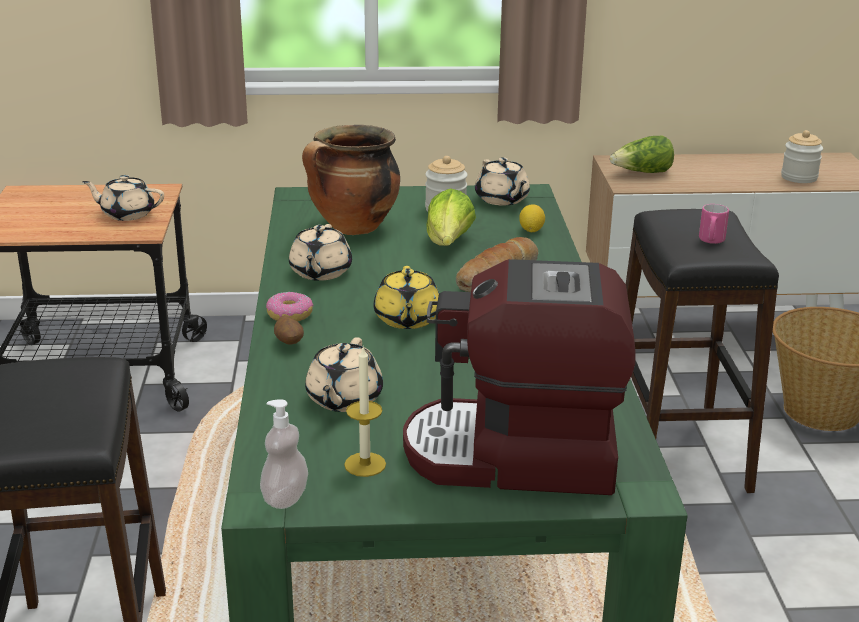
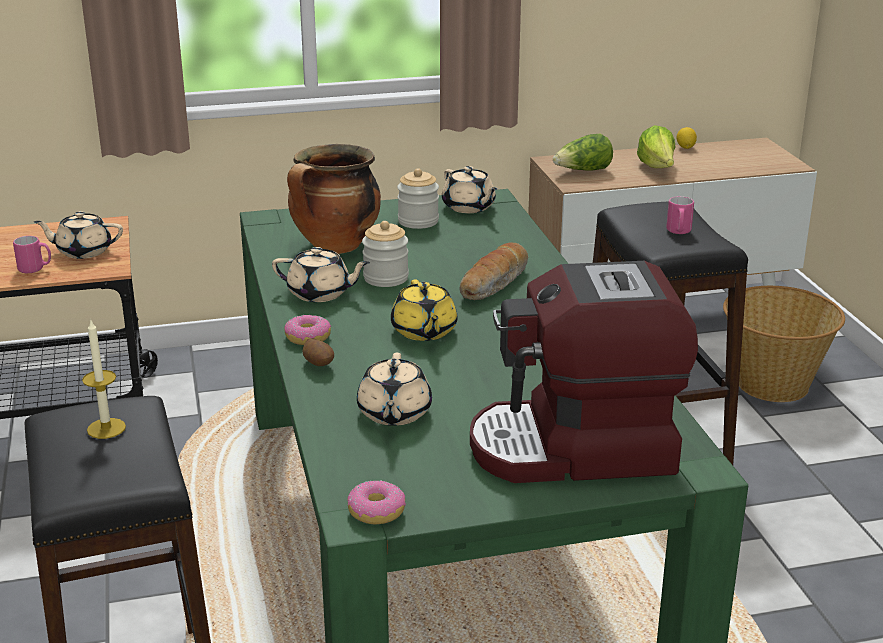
camera: 10 degrees left, 0 degrees up
(76, 227) = (35, 269): none -> pink mug
(285, 498) = (377, 511): soap dispenser -> donut
(320, 272) = (320, 293): beige teapot -> beige teapot turned 75 degrees counterclockwise
(365, 464) = (439, 472): candle -> candle (106, 428)
(448, 244) = (434, 255): lettuce -> lettuce (657, 168)
(531, 230) = (508, 235): lemon -> lemon (685, 147)
(799, 177) = (729, 165): jar -> jar (386, 278)

